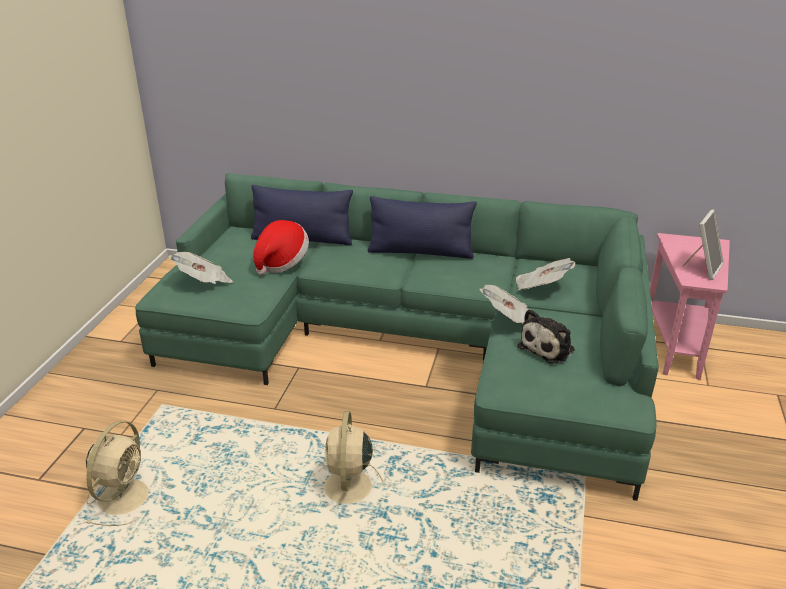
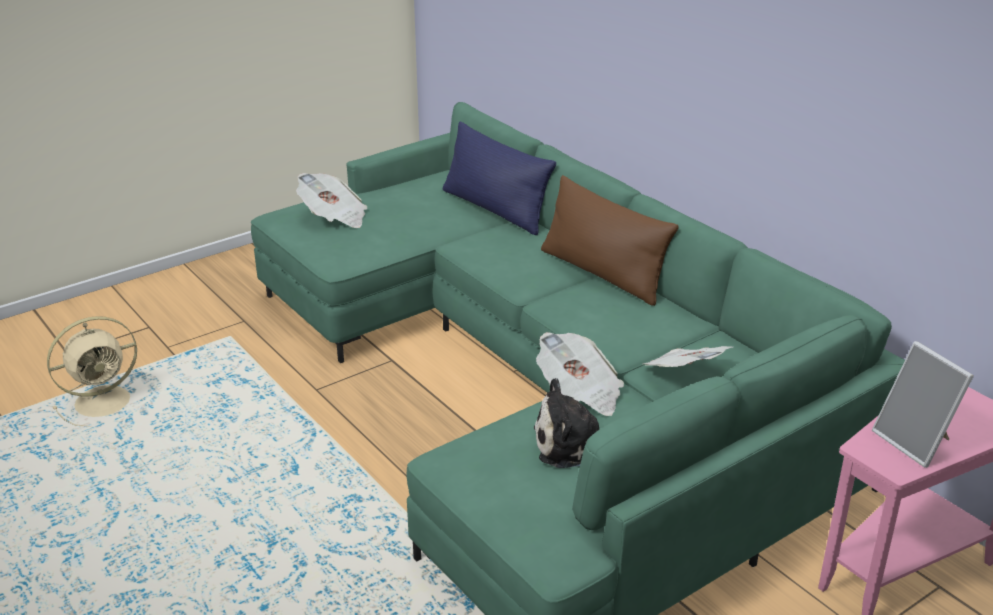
camera: 40 degrees right, 0 degrees up
(281, 262) = (434, 226): hat -> none
(348, 489) = (276, 501): beige fan -> none
(420, 252) = (602, 274): blue pillow -> brown pillow
(702, 268) = (915, 442): picture frame -> picture frame turned 75 degrees clockwise

